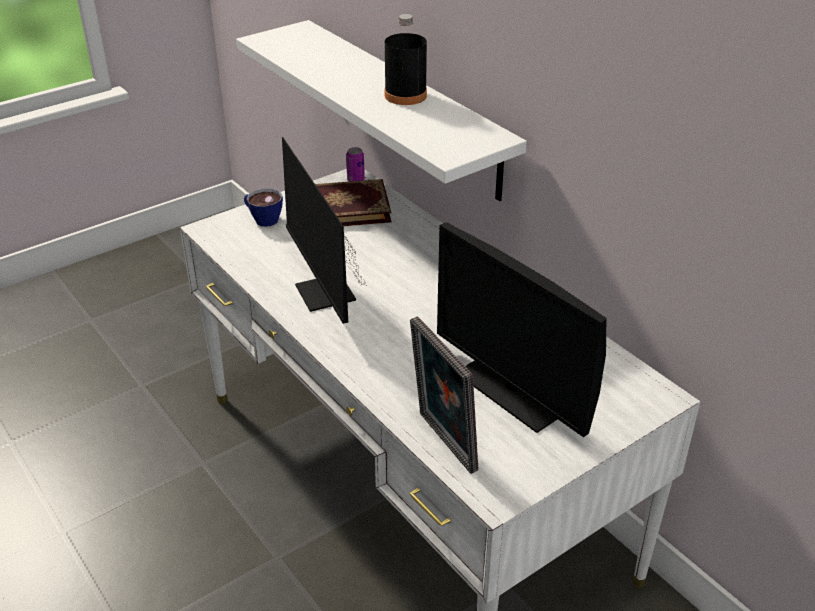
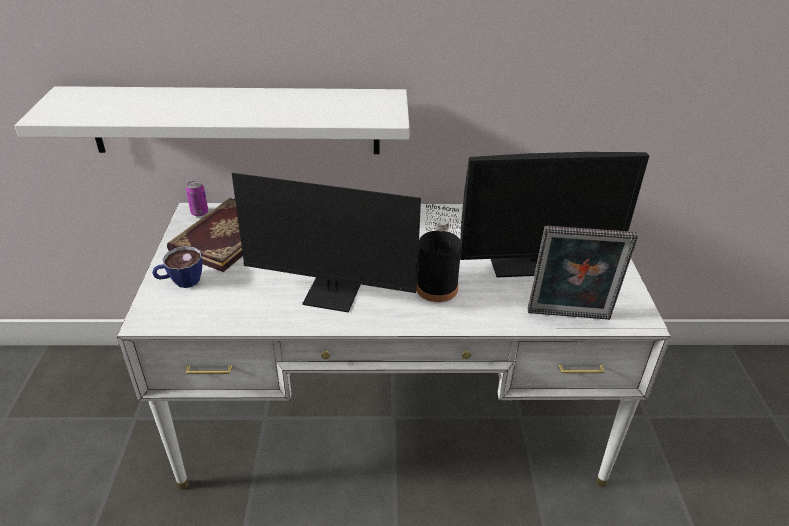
camera: 55 degrees left, 0 degrees up
(405, 95) = (270, 99): black bottle -> black bottle (436, 288)

